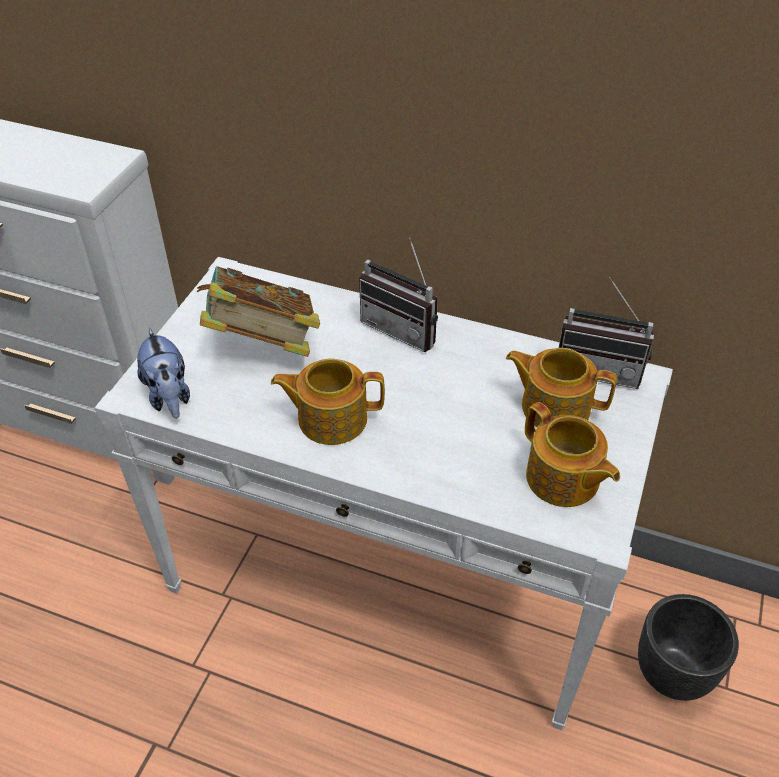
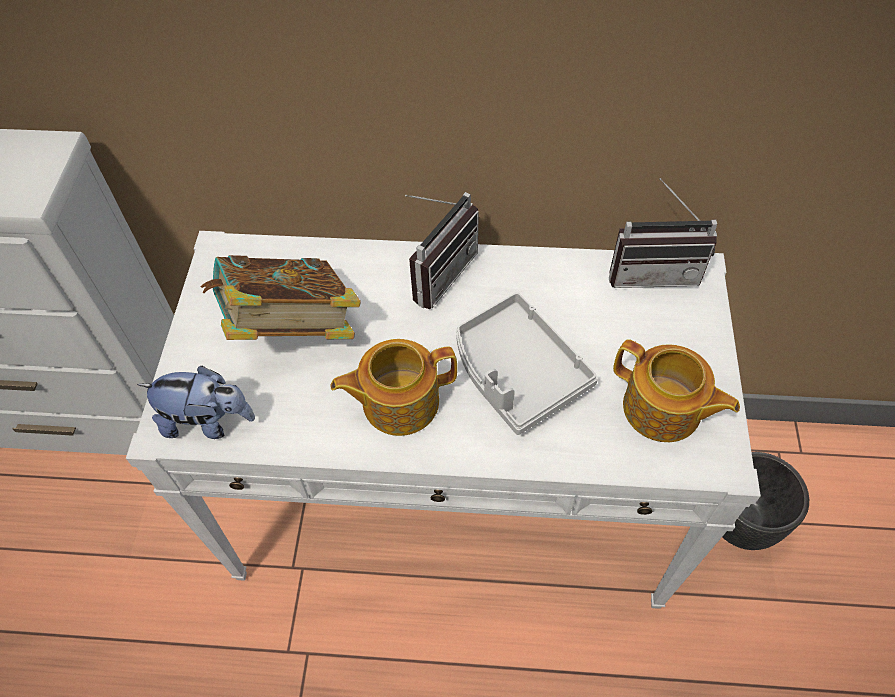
camera: 15 degrees left, 10 degrees up
(169, 396) = (208, 421): plush toy -> plush toy turned 45 degrees counterclockwise
(404, 328) = (437, 272): radio -> radio turned 75 degrees counterclockwise
(442, 420) = (517, 372): none -> grey tray
(554, 406) = (624, 327): teapot -> none

